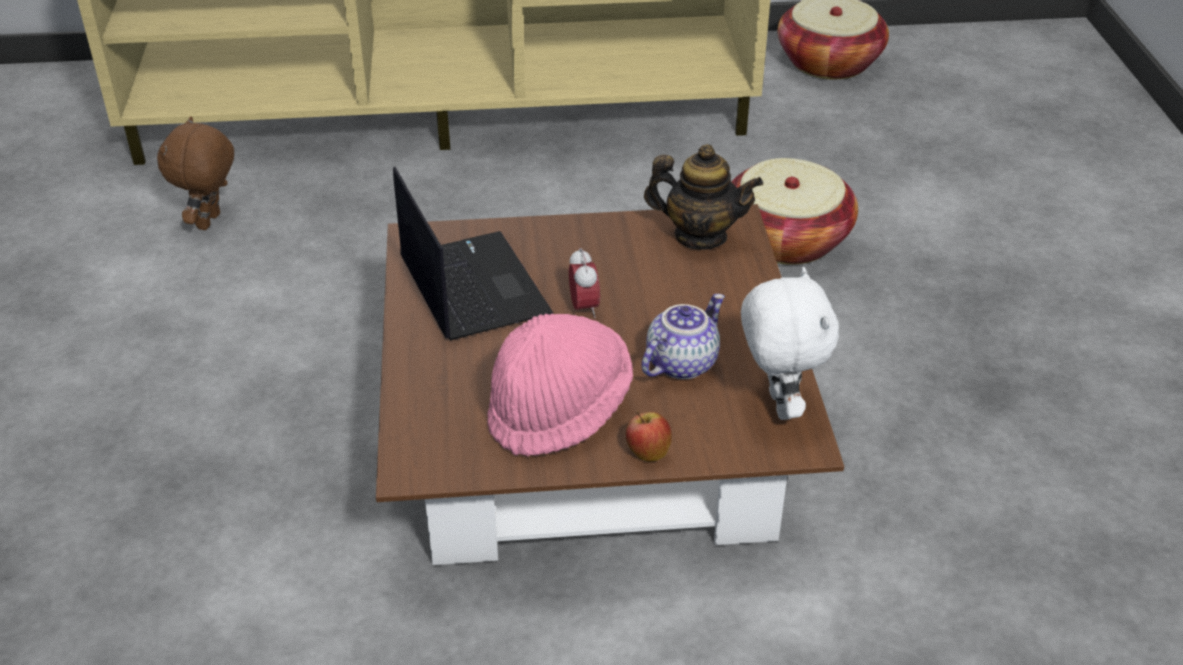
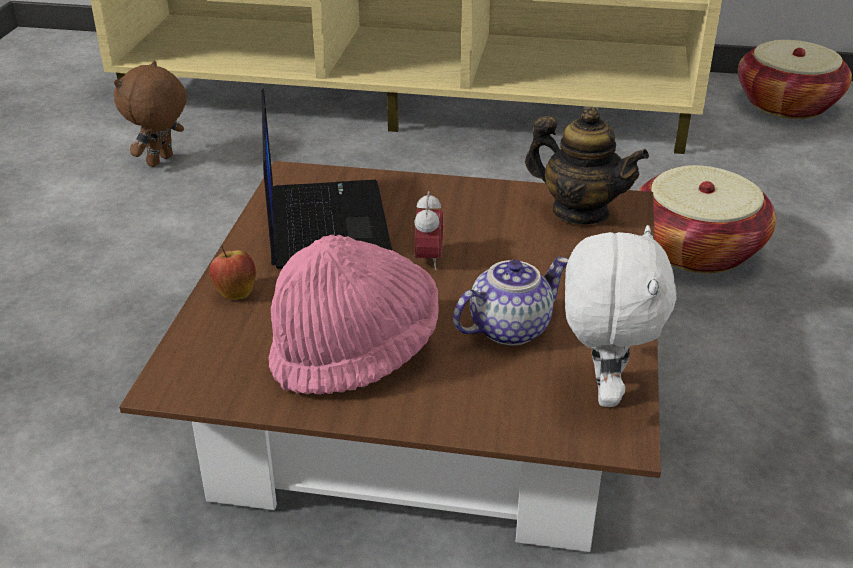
camera: 15 degrees right, 5 degrees down
(647, 453) = (432, 414): apple -> apple (235, 292)

